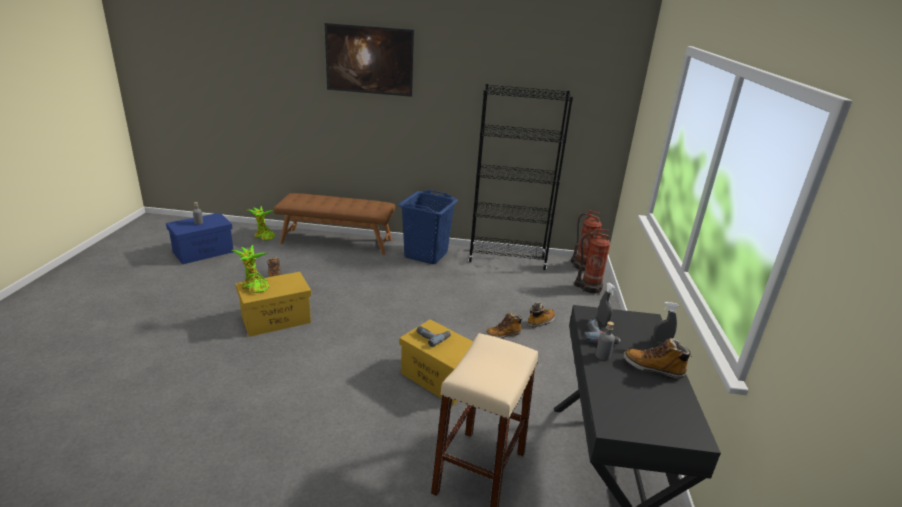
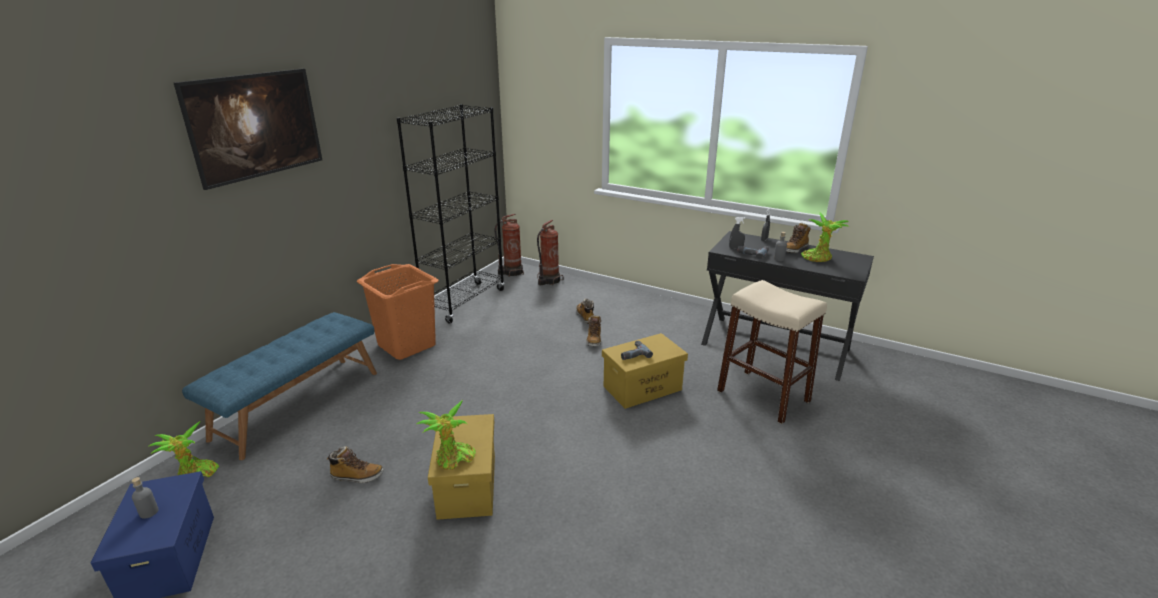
camera: 65 degrees left, 0 degrees up
(337, 241) = (298, 404): brown bench -> blue bench
(426, 254) = (407, 345): blue laundry basket -> orange laundry basket
(642, 391) = (818, 258): none -> potted plant

